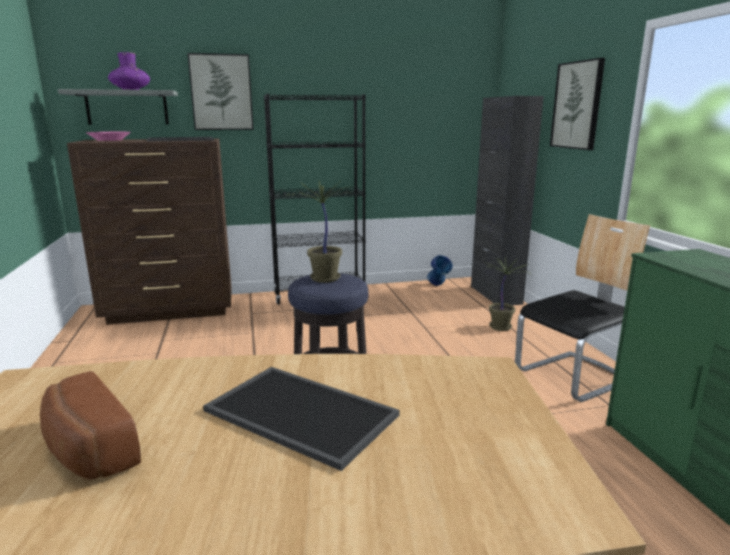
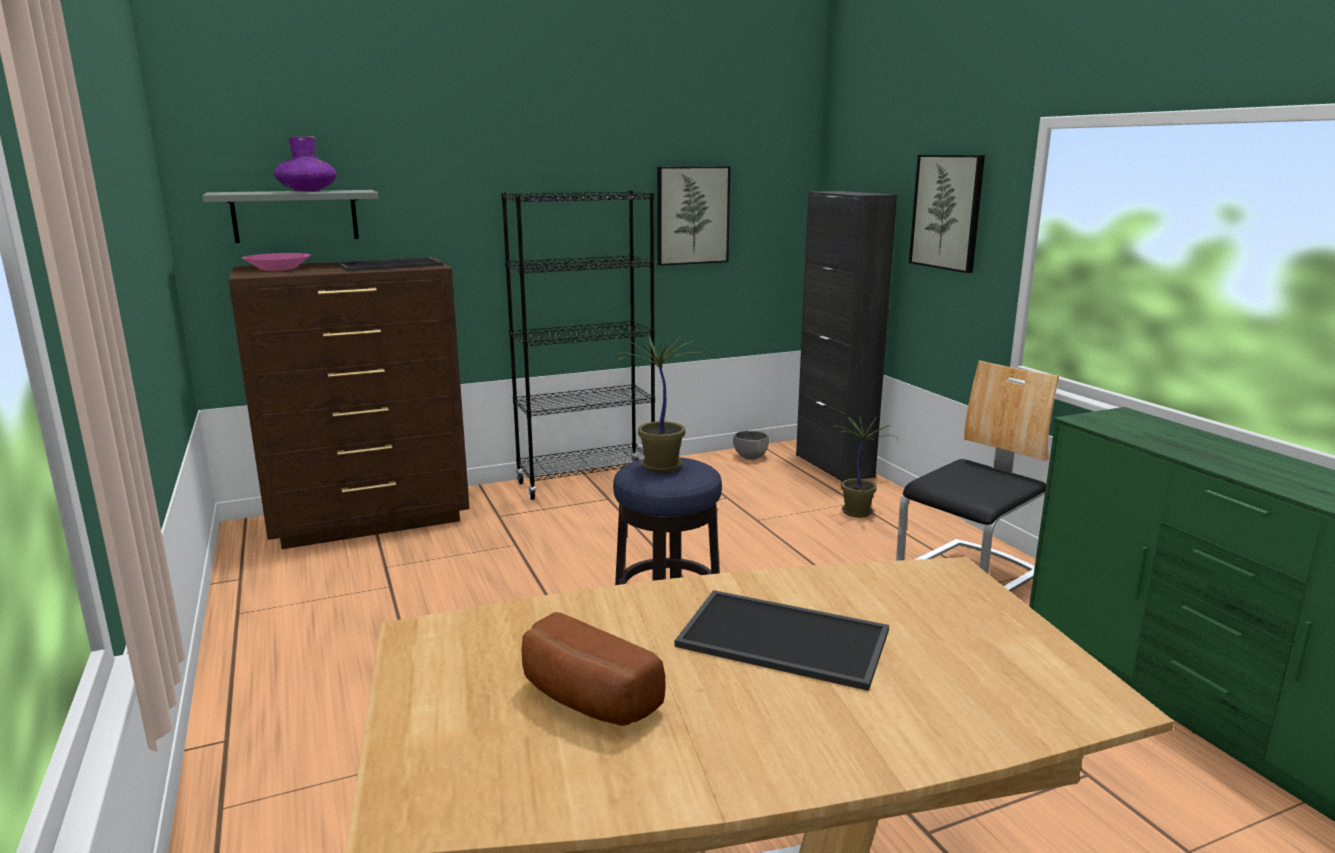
camera: 10 degrees left, 0 degrees up
(221, 92) = (437, 189): picture -> picture (692, 215)
(438, 286) = (751, 457): blue vase -> grey bowl

